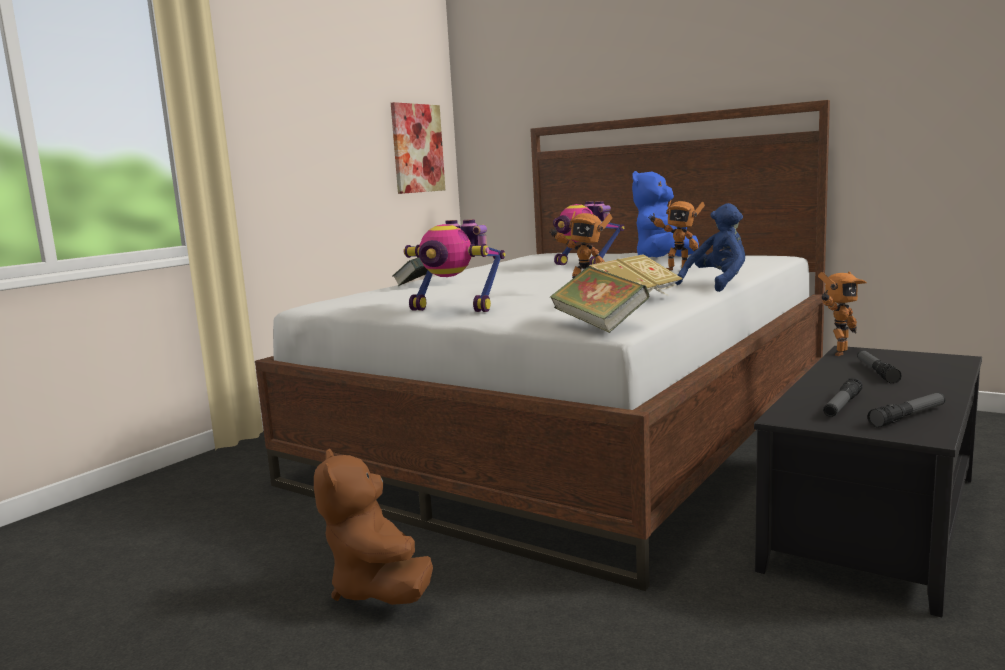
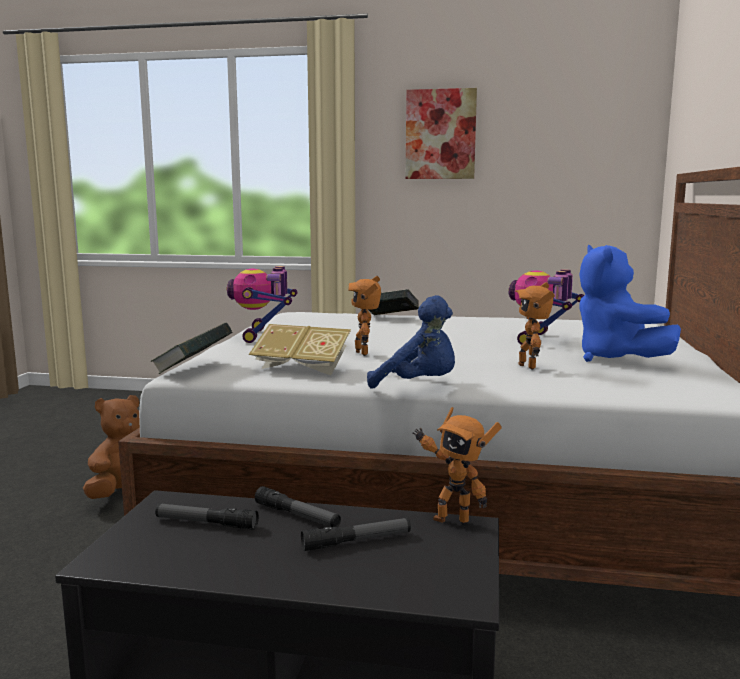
camera: 65 degrees right, 0 degrees up
(417, 148) = (592, 190): picture -> picture (440, 134)
(664, 260) = (615, 359): blue plush toy -> blue plush toy turned 120 degrees counterclockwise
(908, 416) = (165, 555): flashlight -> flashlight (297, 516)

